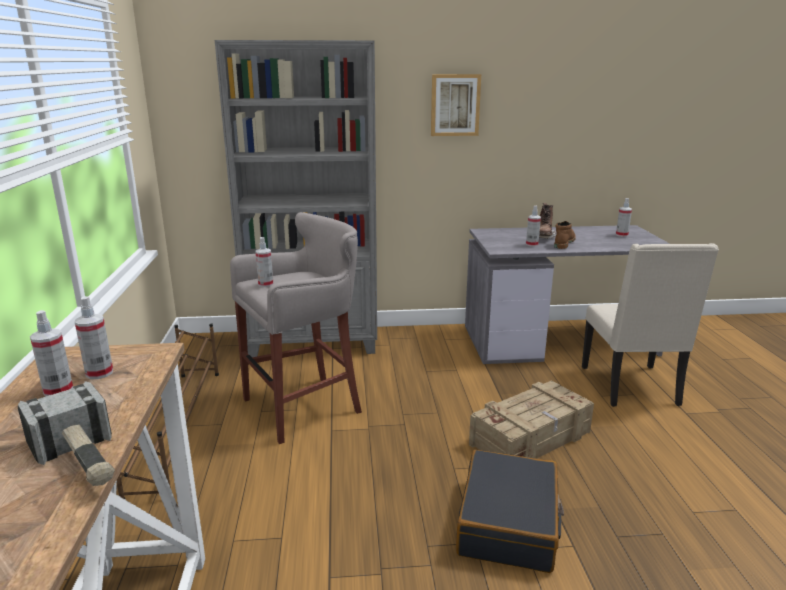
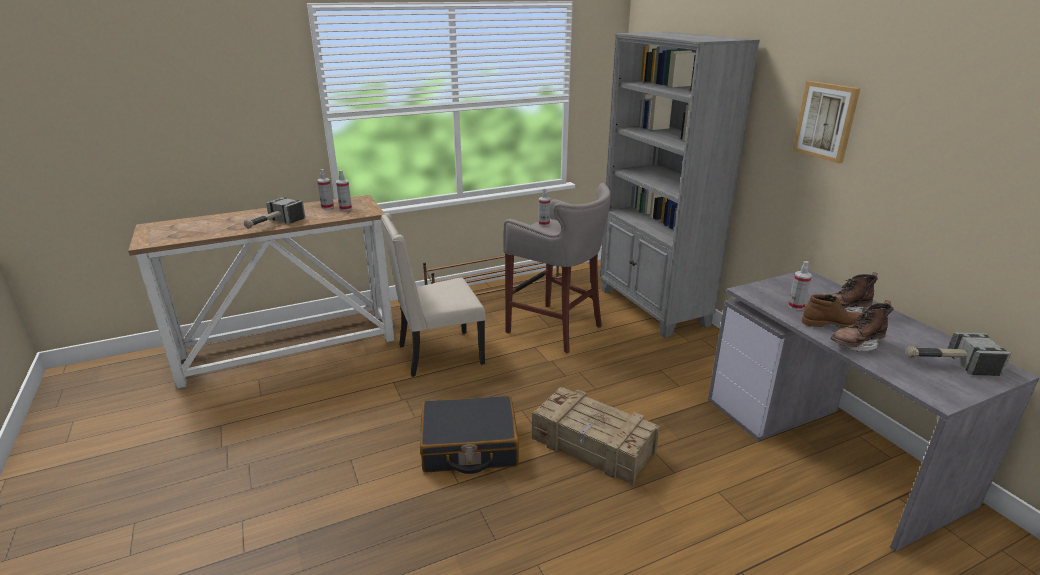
camera: 70 degrees right, 5 degrees up
(594, 245) = (856, 345): none -> brown boot
(621, 235) = (947, 364): spray bottle -> hammer
(631, 387) = (766, 518): beige chair -> beige chair (438, 354)

